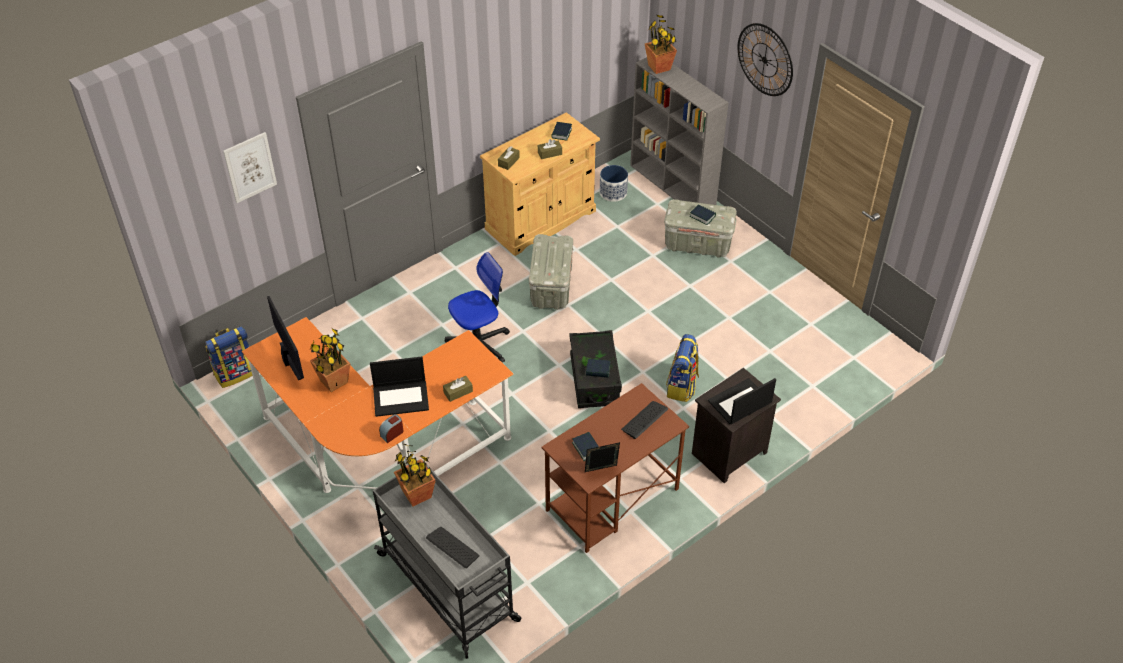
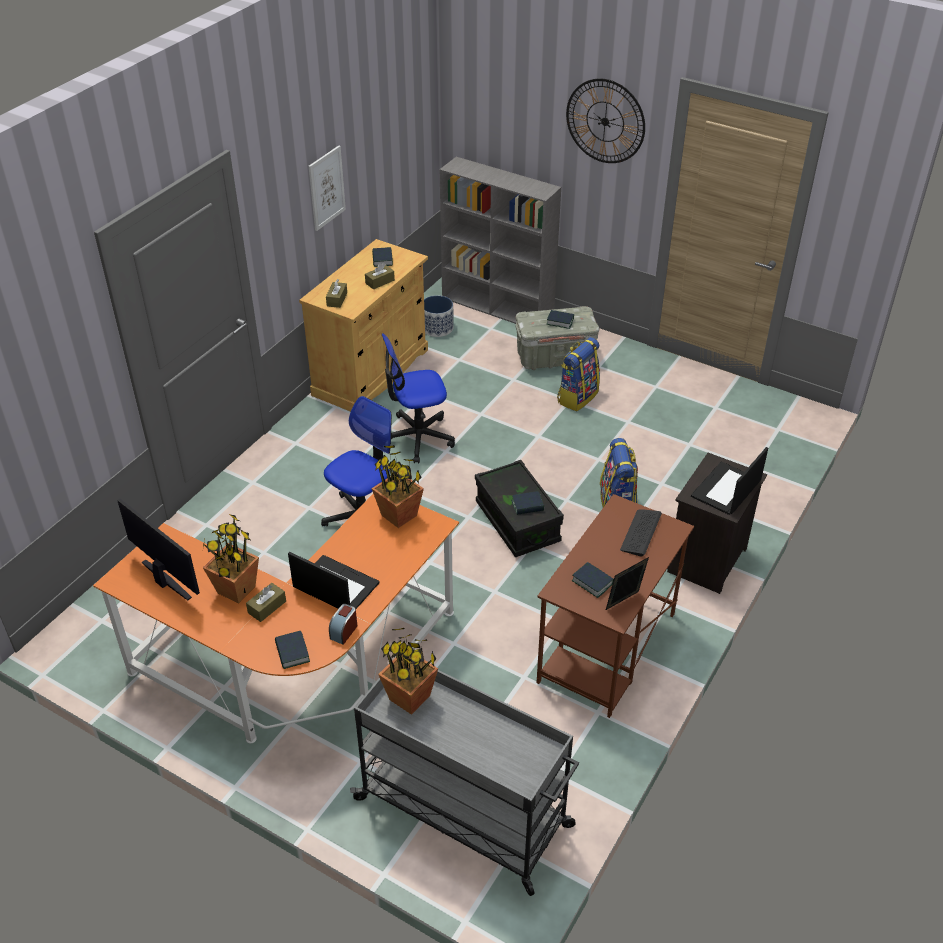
camera: 20 degrees left, 5 degrees down
(235, 373) = (67, 630): backpack -> backpack (577, 396)
(250, 167) = (50, 337): picture -> picture (326, 188)
(351, 438) = (292, 652): none -> book
(401, 398) = (334, 586): laptop -> laptop turned 120 degrees counterclockwise
(452, 547) = (489, 750): keyboard -> none
(458, 392) = (403, 560): brown tissue box -> brown tissue box (267, 607)
(551, 287) = (417, 437): grey storage box -> office chair
(659, 67) = (468, 169): potted plant -> potted plant (399, 515)

